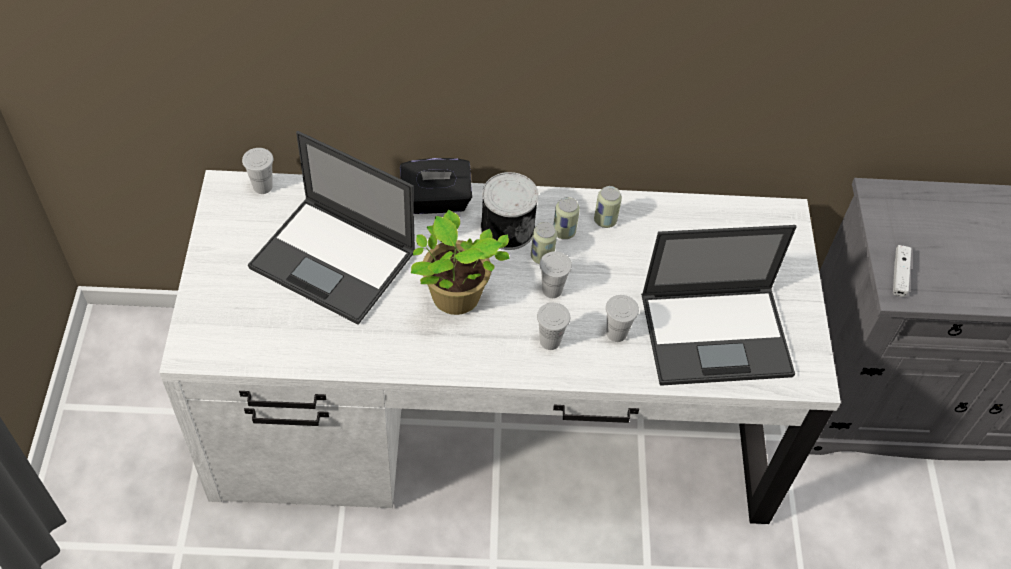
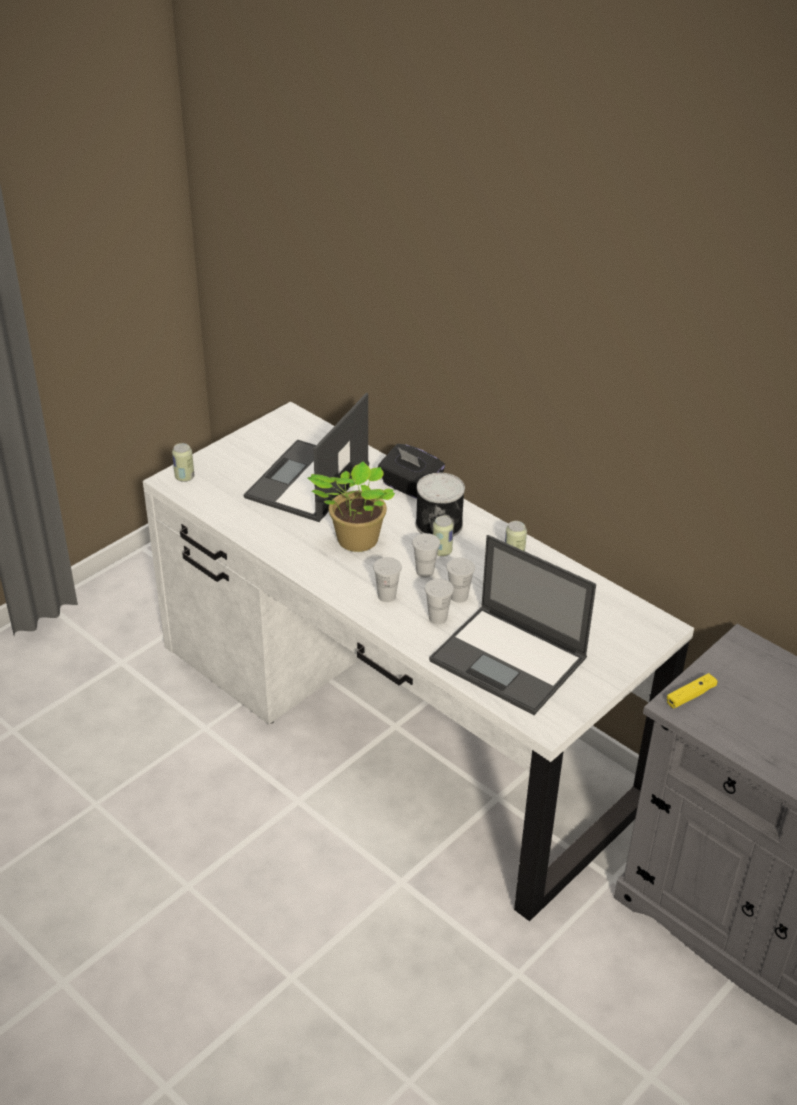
camera: 45 degrees right, 15 degrees down
(262, 186) = (312, 425): white cup -> white cup (459, 596)
(335, 260) = (307, 482): laptop -> laptop turned 45 degrees clockwise
(564, 232) = (475, 547): can -> can (184, 477)
(899, 274) = (690, 695): white game controller -> yellow game controller

